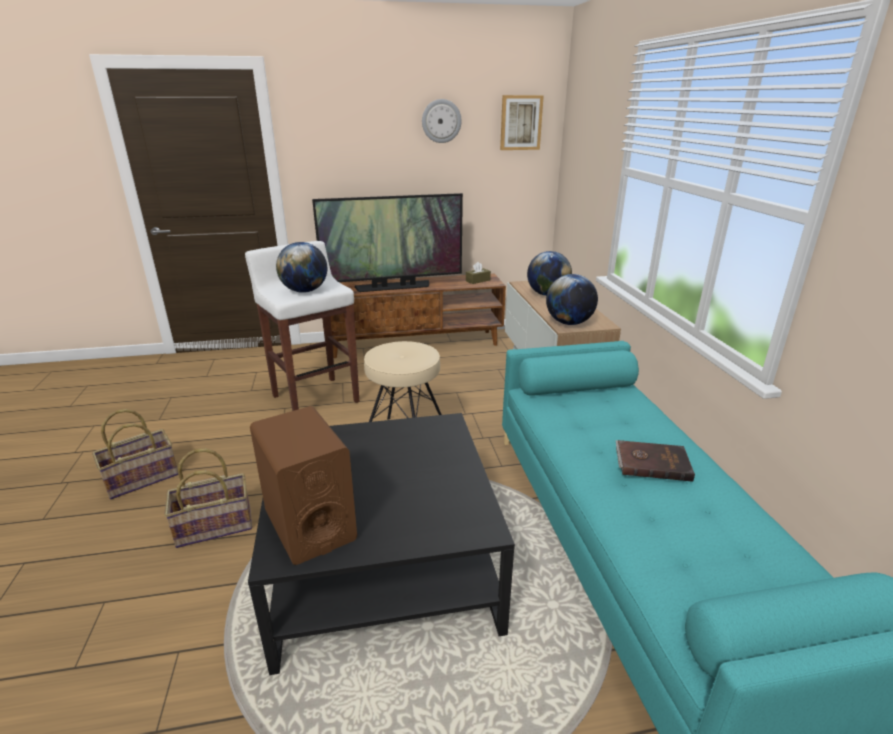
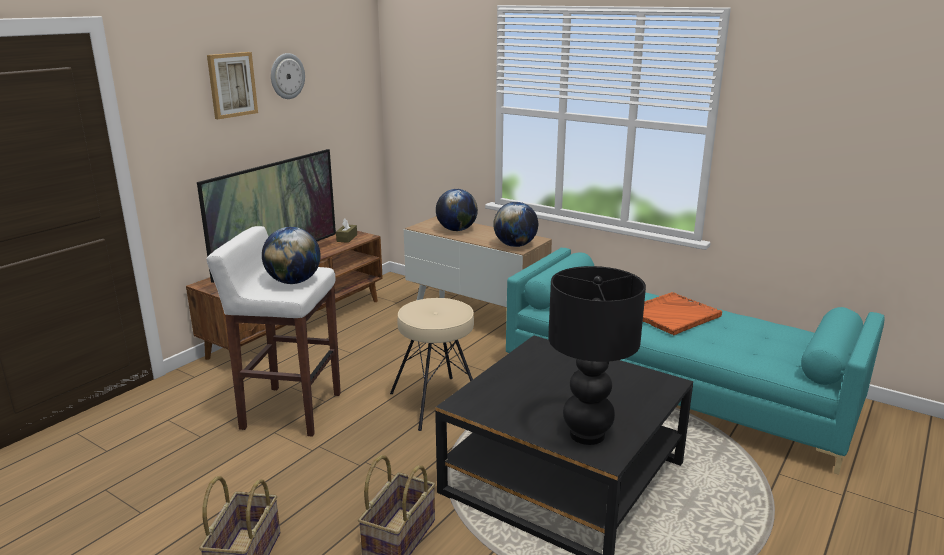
camera: 45 degrees left, 5 degrees down
(310, 525) = (586, 434): brown speaker -> black table lamp
(520, 123) = (350, 71): picture -> picture (232, 85)
(652, 462) = (672, 315): brown book -> orange tray

